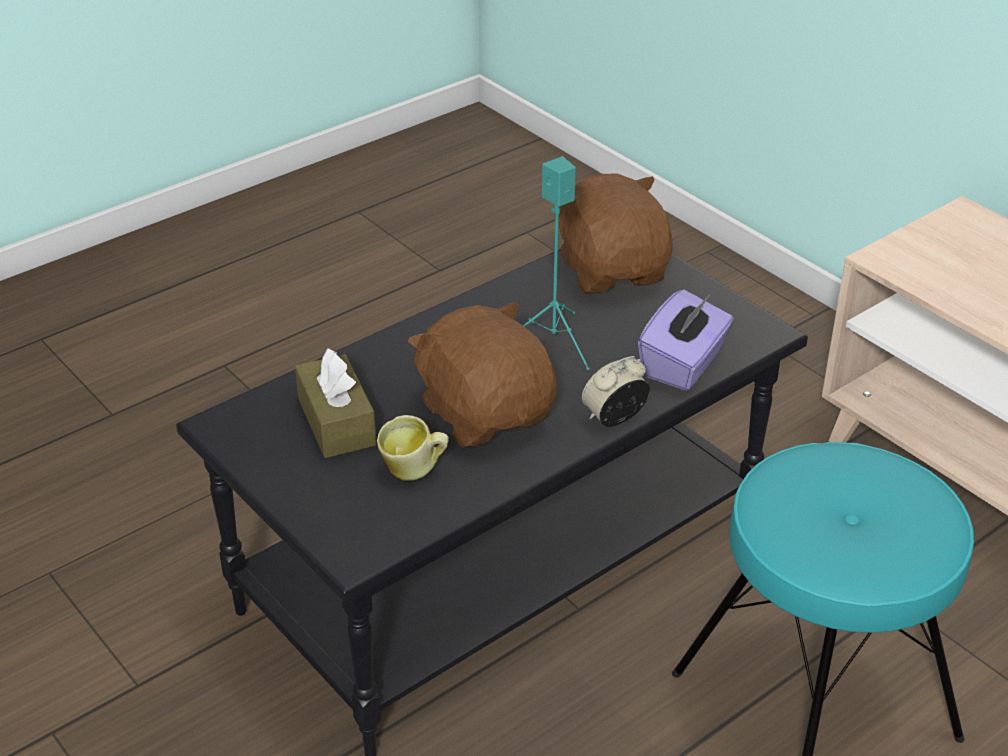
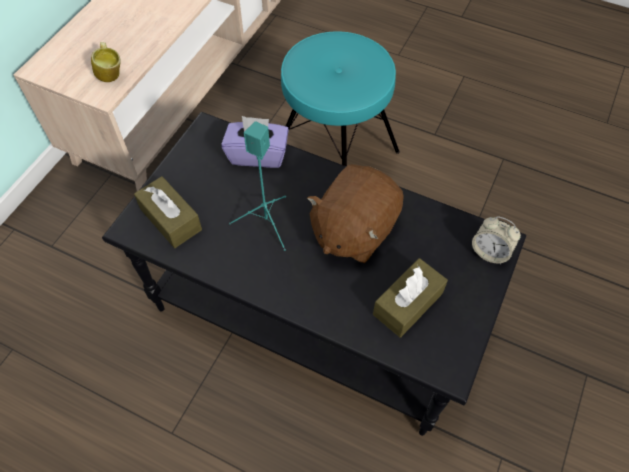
camera: 115 degrees left, 20 degrees up
(414, 472) = (424, 242): mug -> mug (111, 73)
(612, 270) = (171, 219): brown plush toy -> brown tissue box
(614, 418) = (323, 170): alarm clock -> alarm clock (490, 252)

